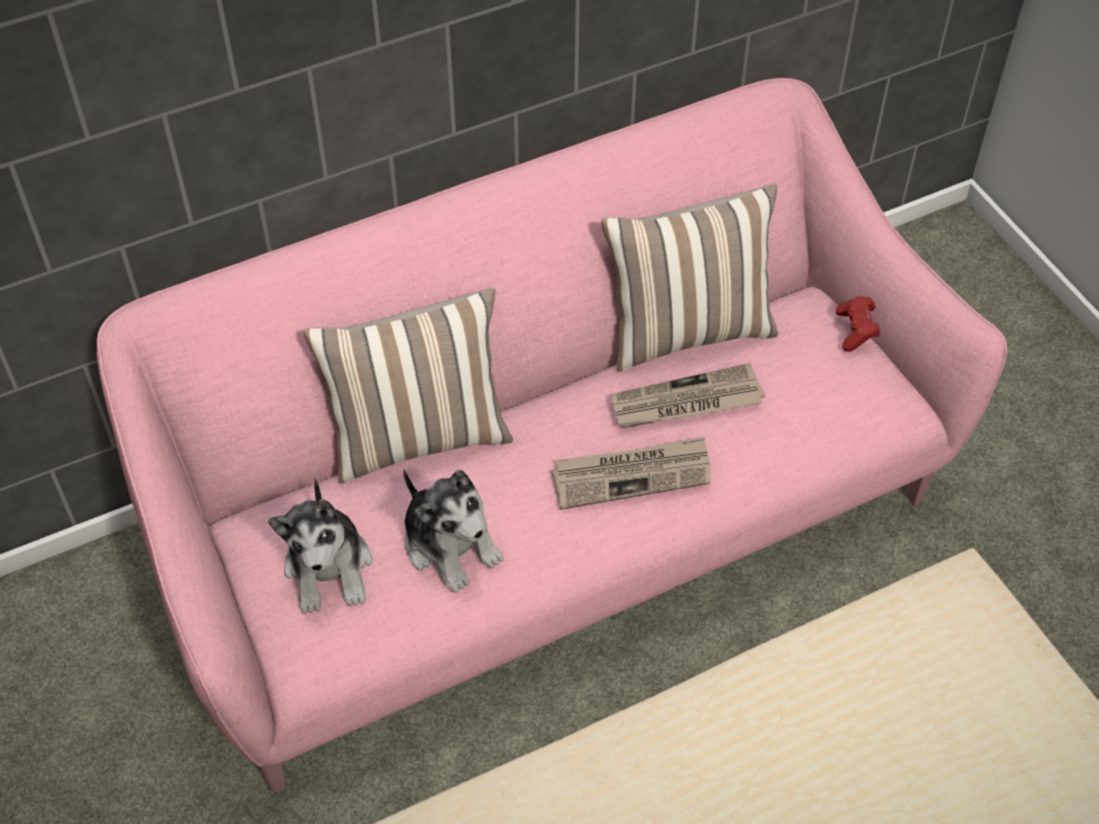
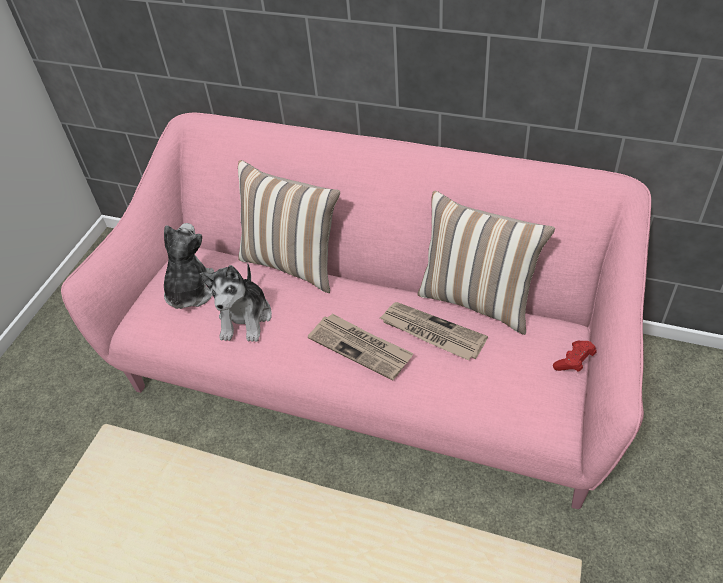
camera: 50 degrees right, 5 degrees down
(329, 568) = (190, 291): plush toy -> plush toy turned 150 degrees clockwise

